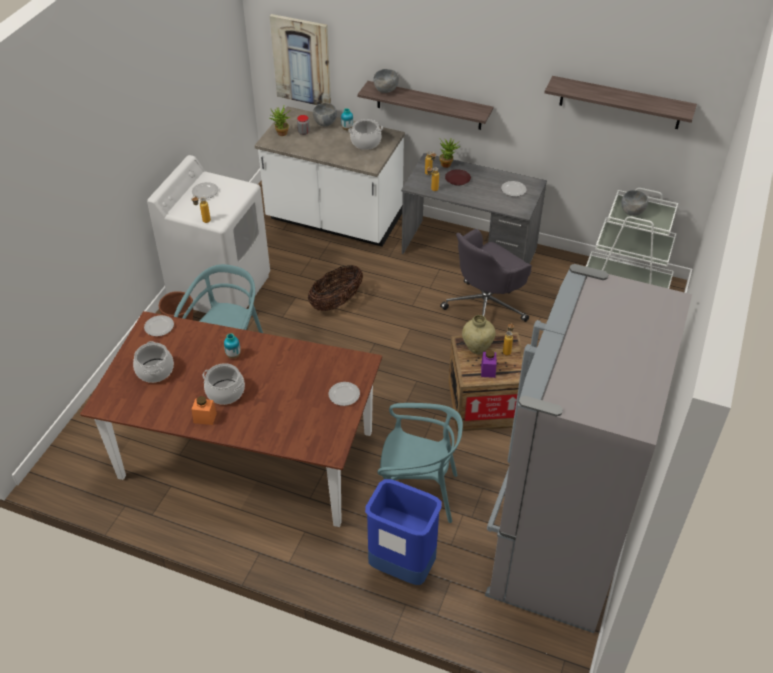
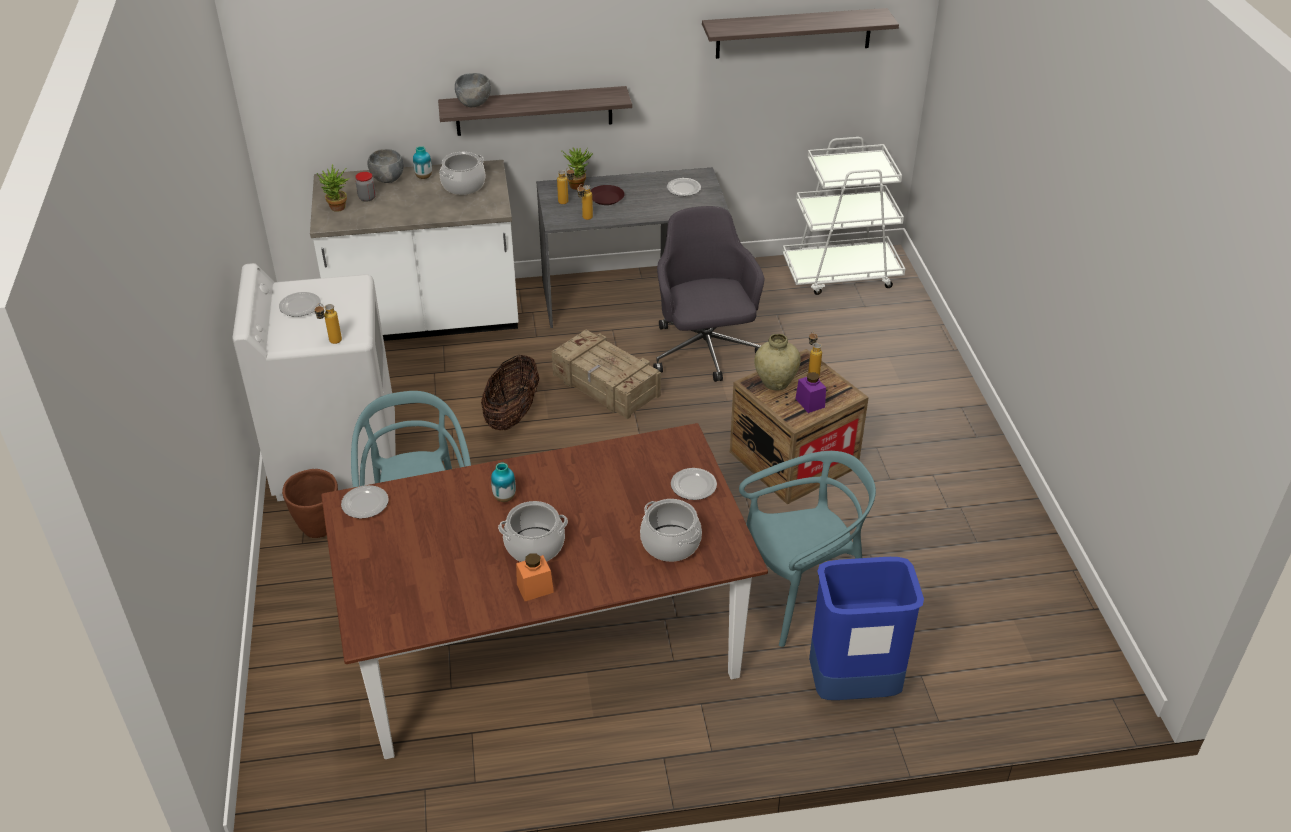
camera: 30 degrees left, 5 degrees down
(155, 371) = (410, 560): cooking pot -> cooking pot (671, 543)
(302, 61) = (330, 97): picture -> none
(406, 305) = (606, 386): none -> crate
(486, 307) = (704, 352): grey office chair -> grey office chair turned 150 degrees clockwise
(556, 545) = (1001, 579): grey fridge -> none
(632, 212) = (841, 169): grey bowl -> none

